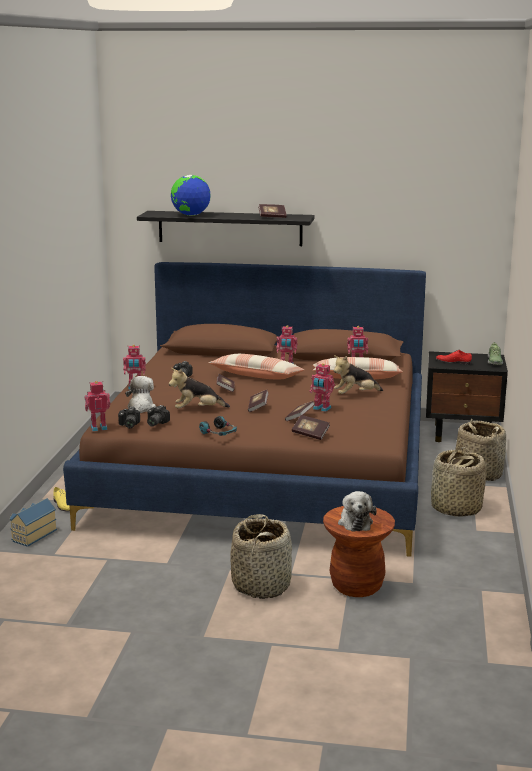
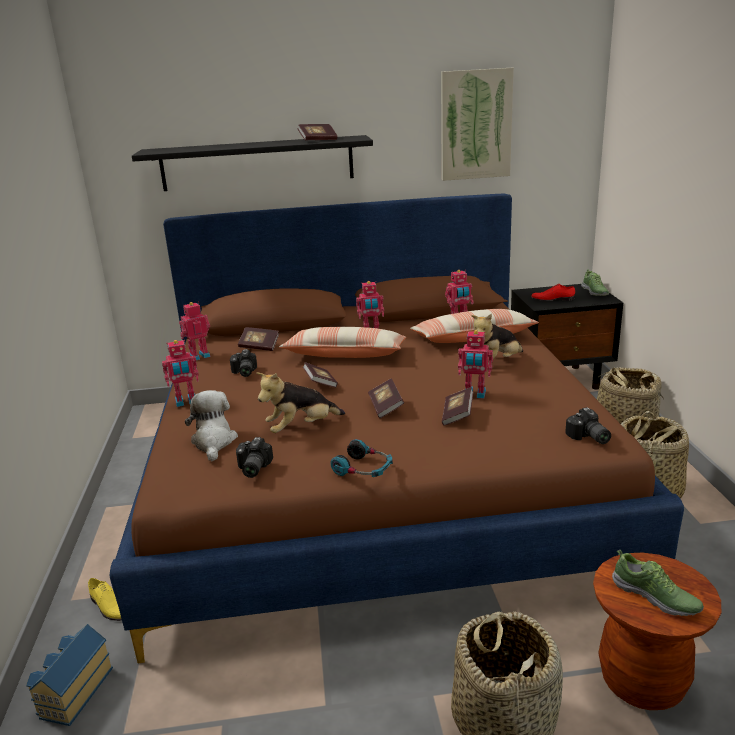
camera: 15 degrees left, 5 degrees up
(98, 427) = (159, 494): toy robot -> toy robot (199, 355)
(128, 425) = (209, 481): camera -> camera (588, 438)
(191, 215) = (207, 148): globe -> none
(310, 434) = (500, 445): book -> book (259, 346)
(355, 522) = (655, 597): plush toy -> shoe
(402, 214) = (475, 125): none -> picture

